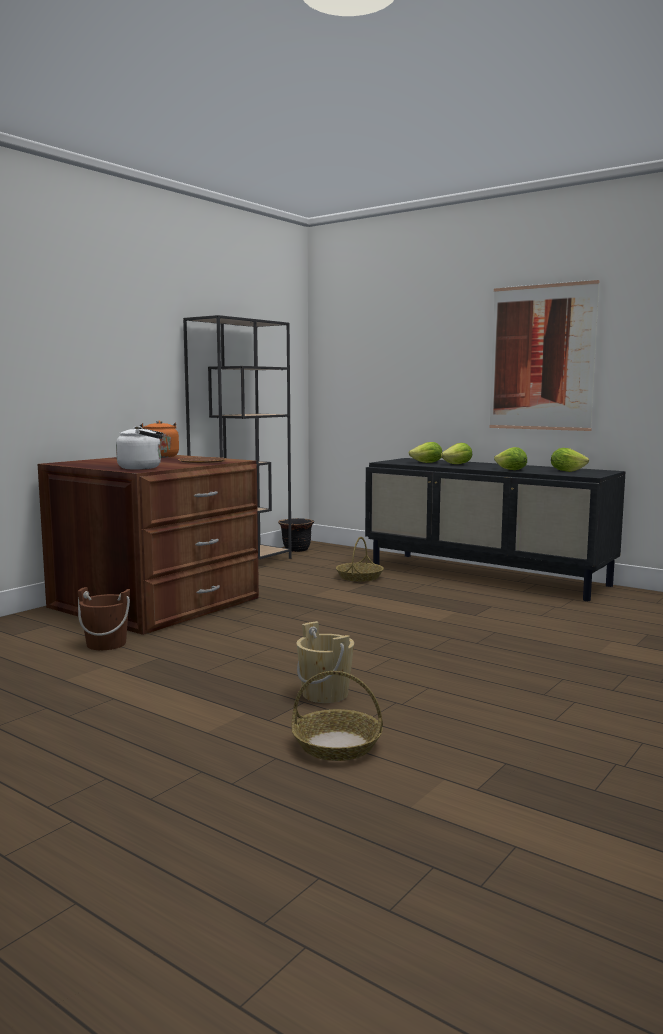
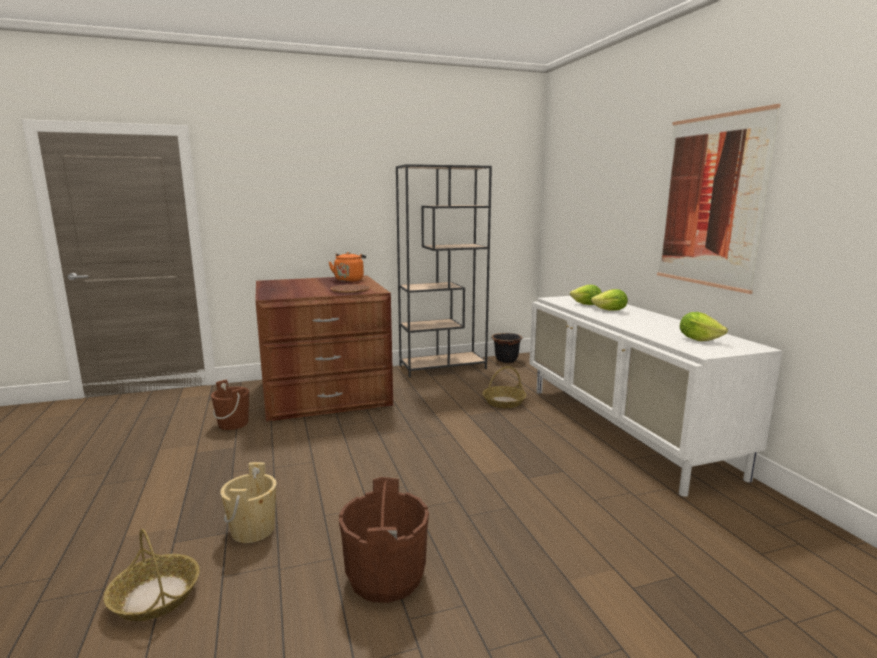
camera: 35 degrees right, 5 degrees up
(142, 468) = (283, 294): white kettle -> none
(485, 576) = (621, 429): black cabinet -> white cabinet
(487, 683) = (386, 576): none -> brown bucket
(511, 470) = (637, 328): lettuce -> none

